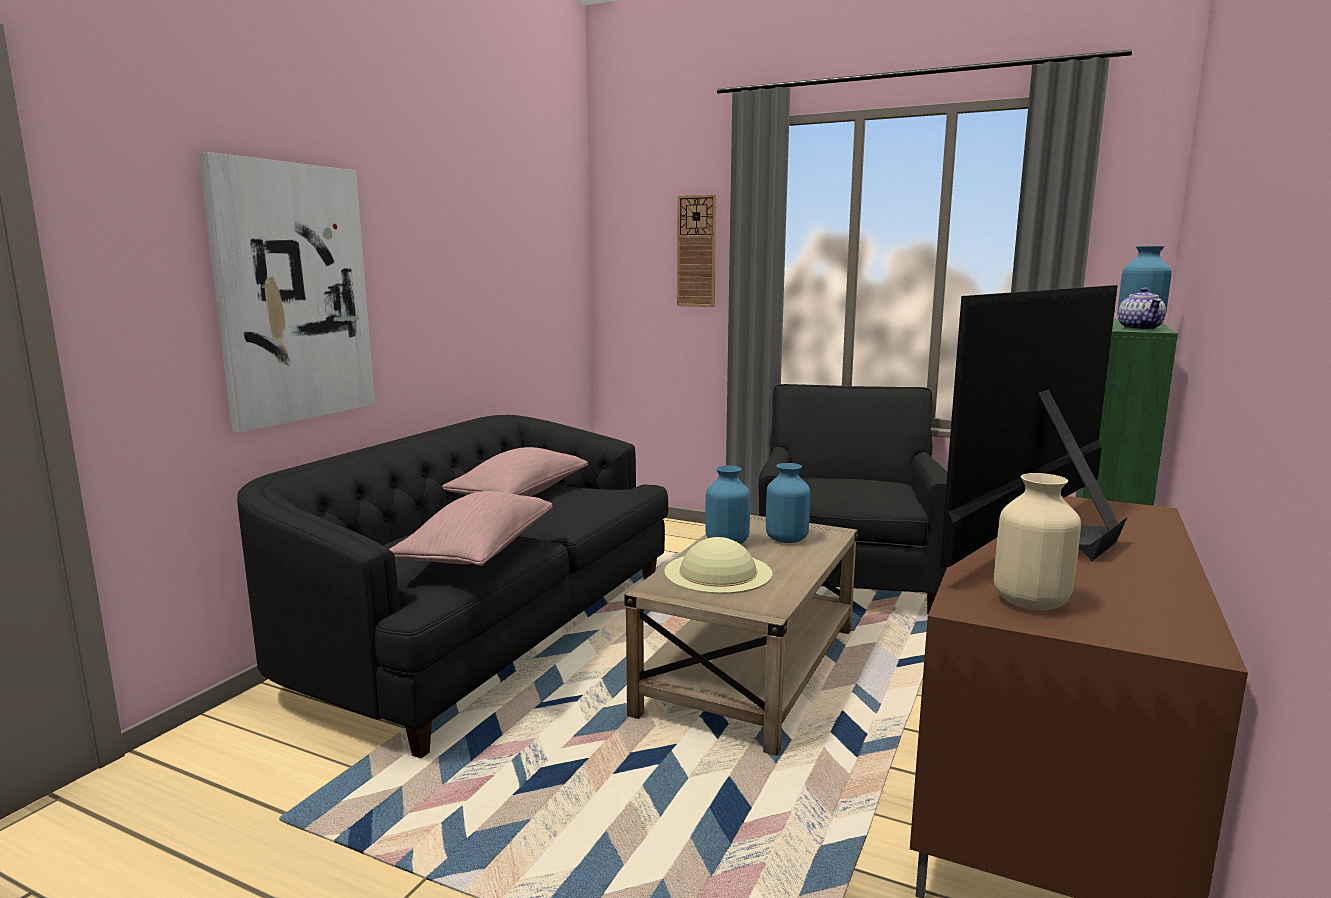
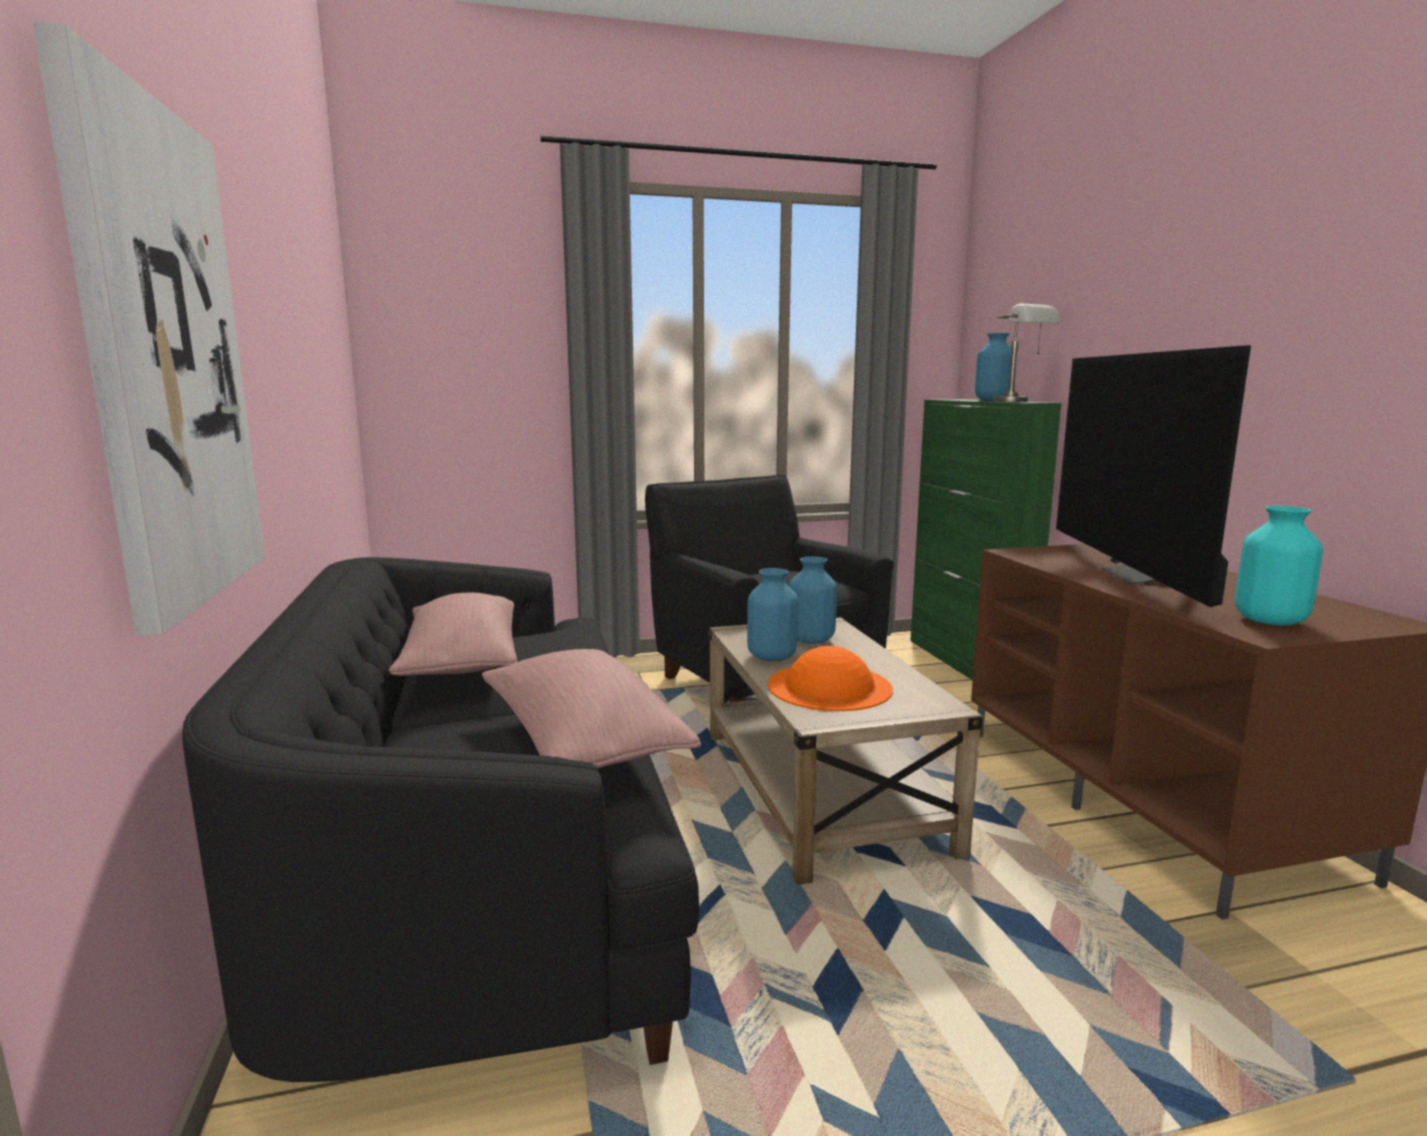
camera: 40 degrees left, 0 degrees up
(696, 251) = (513, 334): wall clock -> none
(717, 572) = (829, 686): beige hat -> orange hat
(1031, 603) = (1271, 621): beige vase -> turquoise vase
(1140, 328) = (1020, 401): teapot -> grey table lamp

